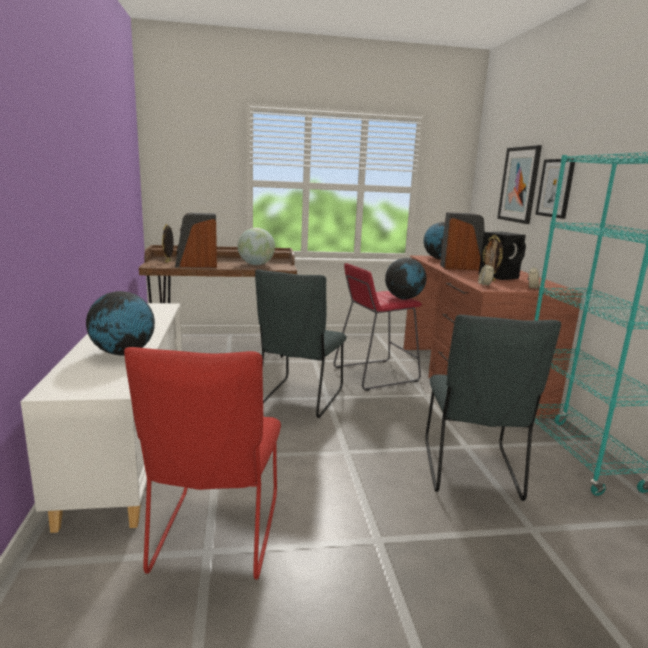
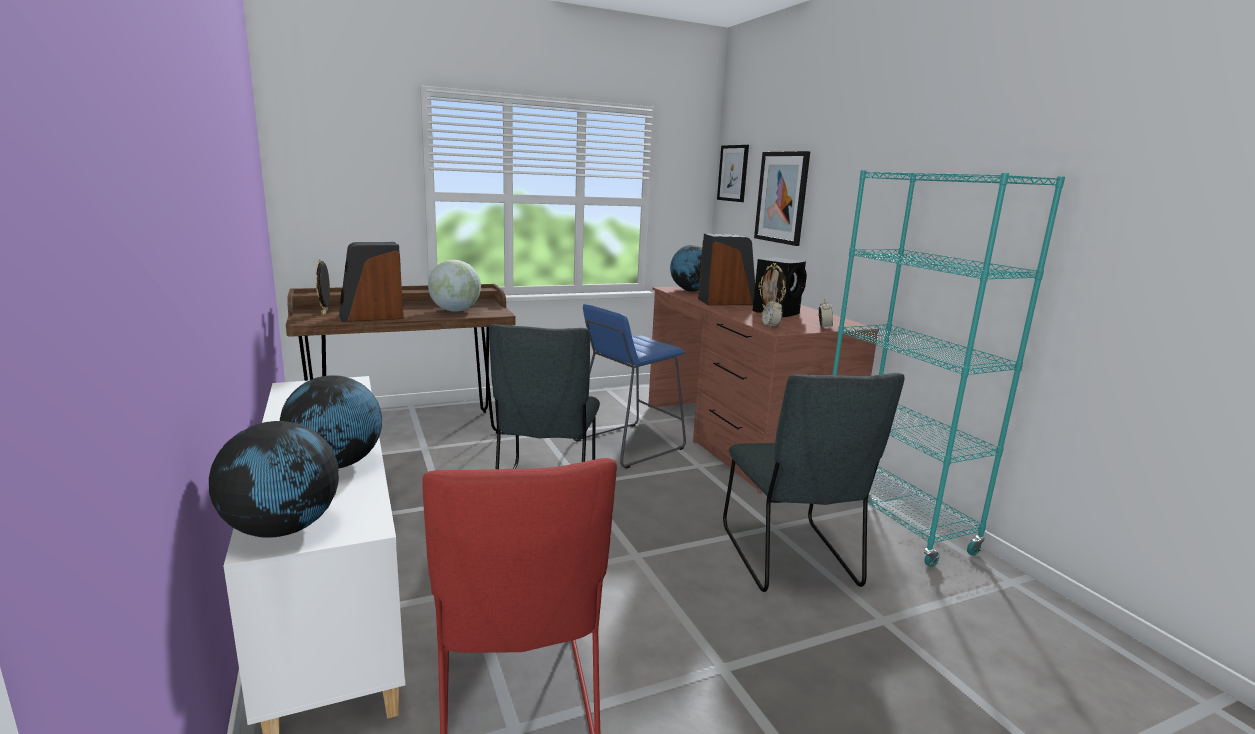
camera: 15 degrees left, 0 degrees up
(375, 374) = (628, 445): red stool -> blue stool
(404, 298) = (661, 345): globe -> globe (283, 529)
(555, 188) = (832, 204): picture -> picture (733, 173)

